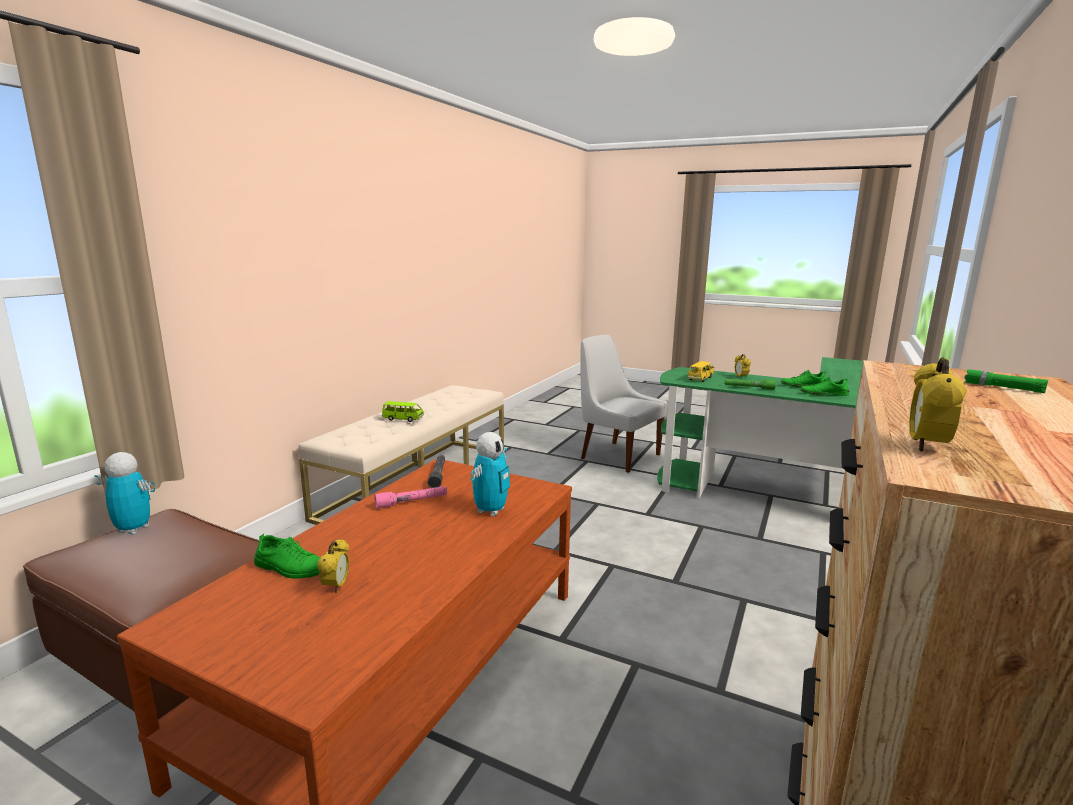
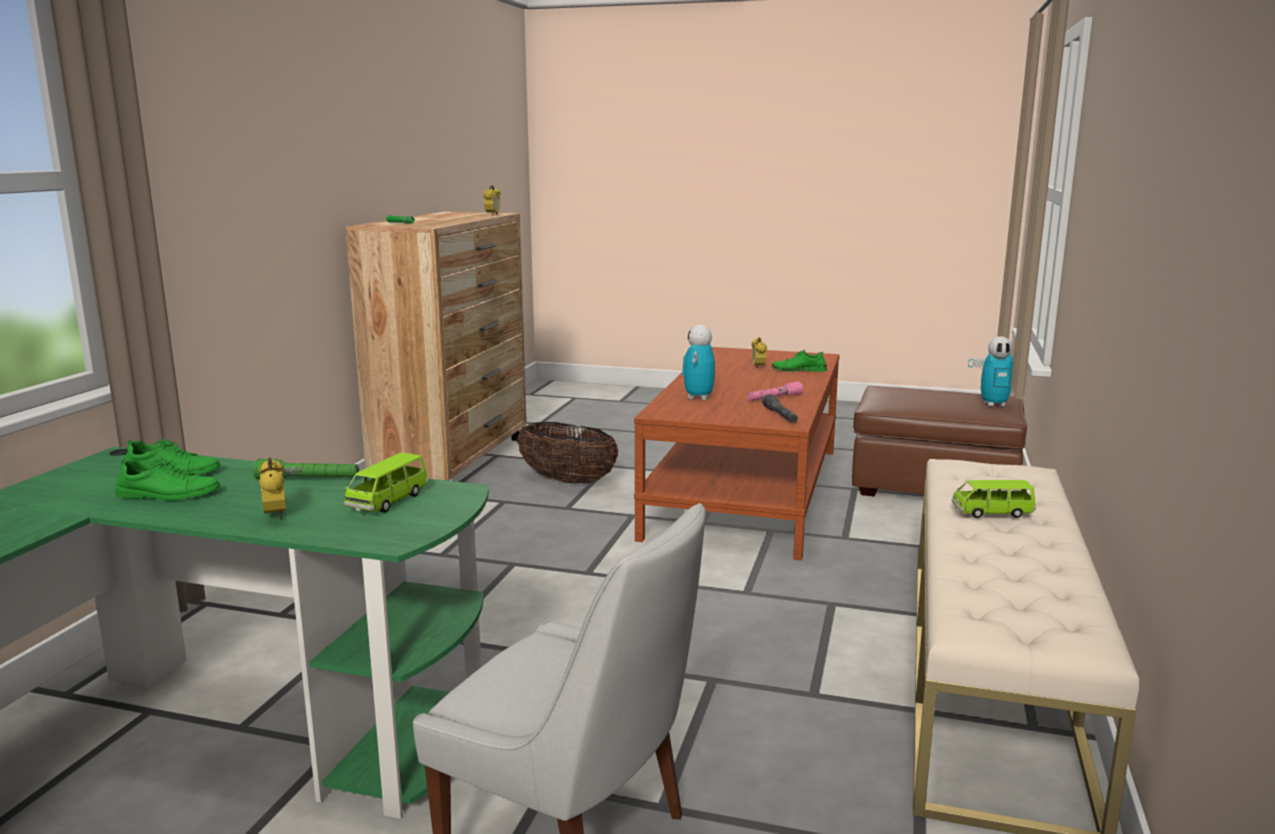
camera: 170 degrees right, 0 degrees up
(641, 742) = (567, 481): none -> basket
(700, 379) = (388, 501): yellow toy car -> green toy car

